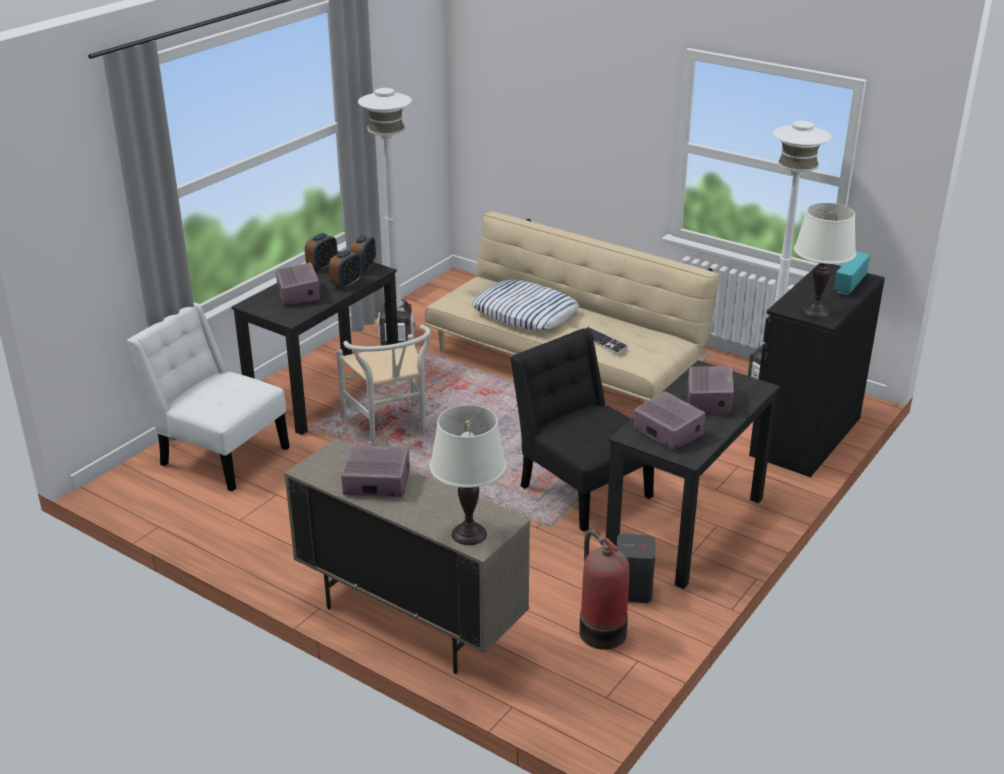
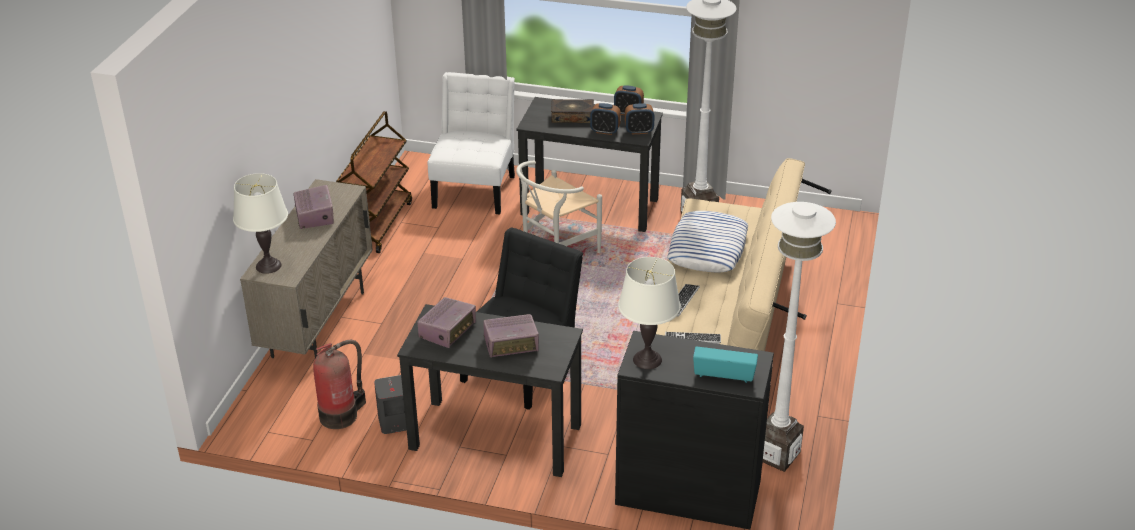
camera: 70 degrees right, 5 degrees up
(227, 539) = (377, 224): none -> brown cart
(298, 294) = (572, 116): radio -> book
(663, 349) = (692, 338): none -> keyboard

